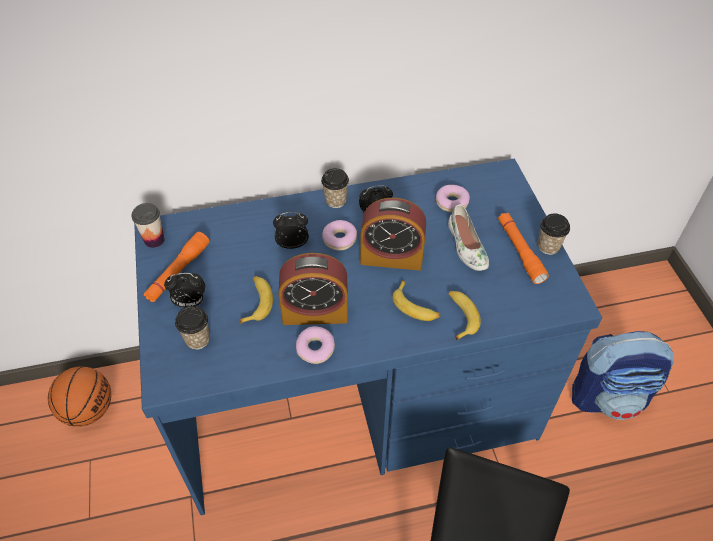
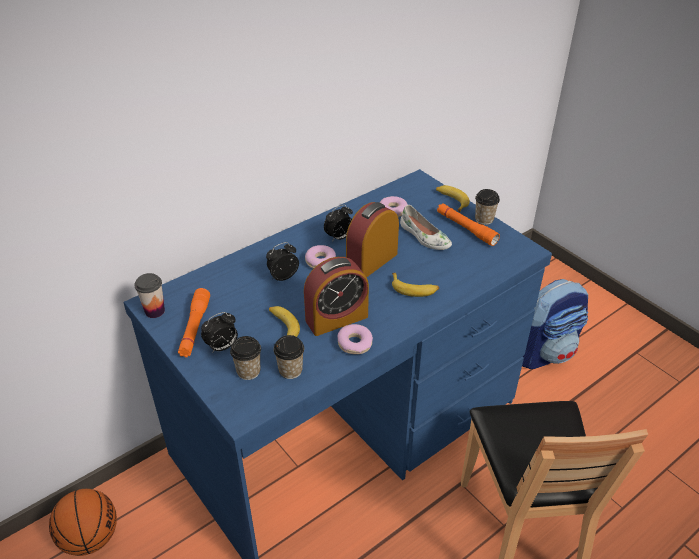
camera: 25 degrees left, 10 degrees down
(335, 201) = (298, 236): cup -> cup (290, 370)
(391, 257) = (372, 261): alarm clock -> alarm clock turned 150 degrees clockwise
(460, 316) = (452, 284): banana -> banana (451, 201)

